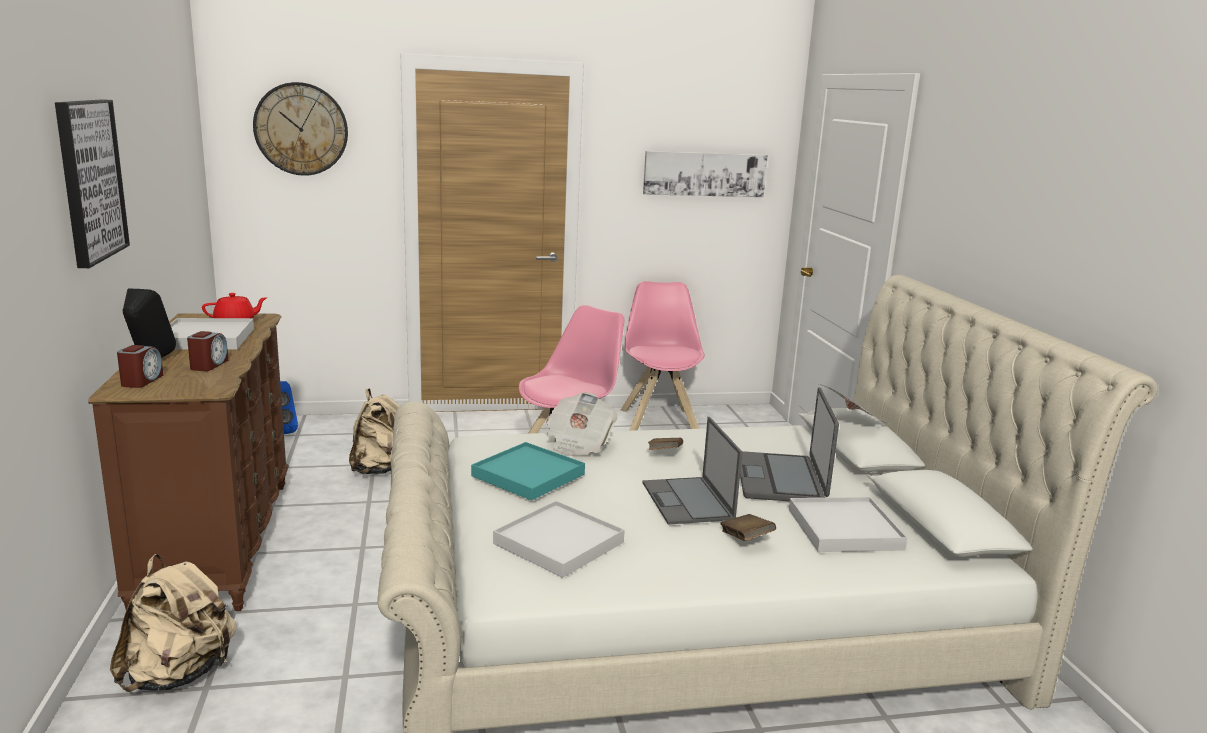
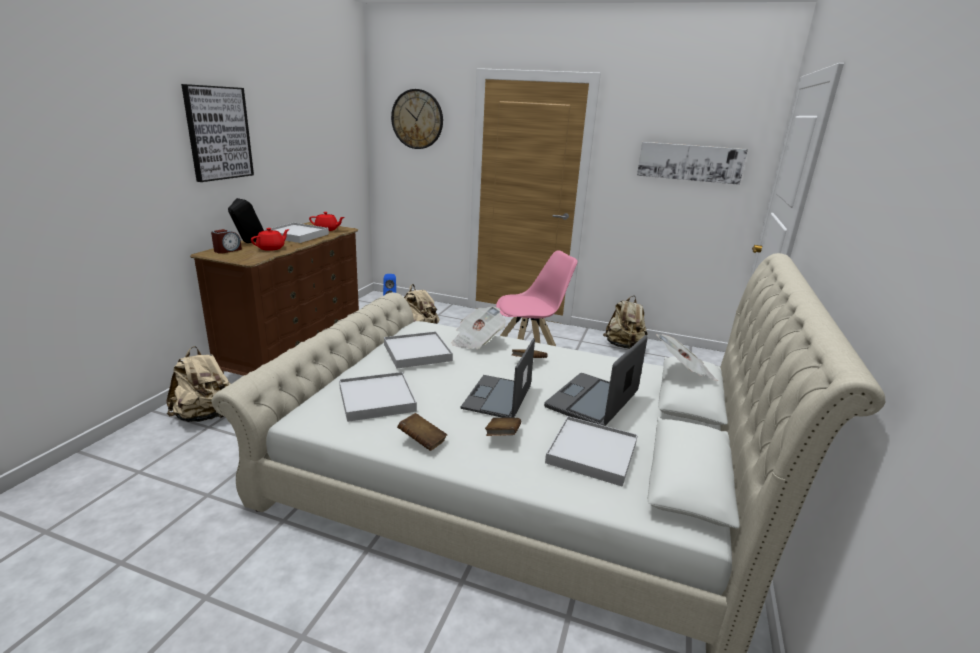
camera: 30 degrees right, 5 degrees up
(209, 365) = (271, 248): alarm clock -> red teapot
(528, 475) = (417, 352): turquoise tray -> white tray
(659, 422) = (623, 346): pink chair -> beige backpack
(675, 571) = (422, 441): none -> brown book

